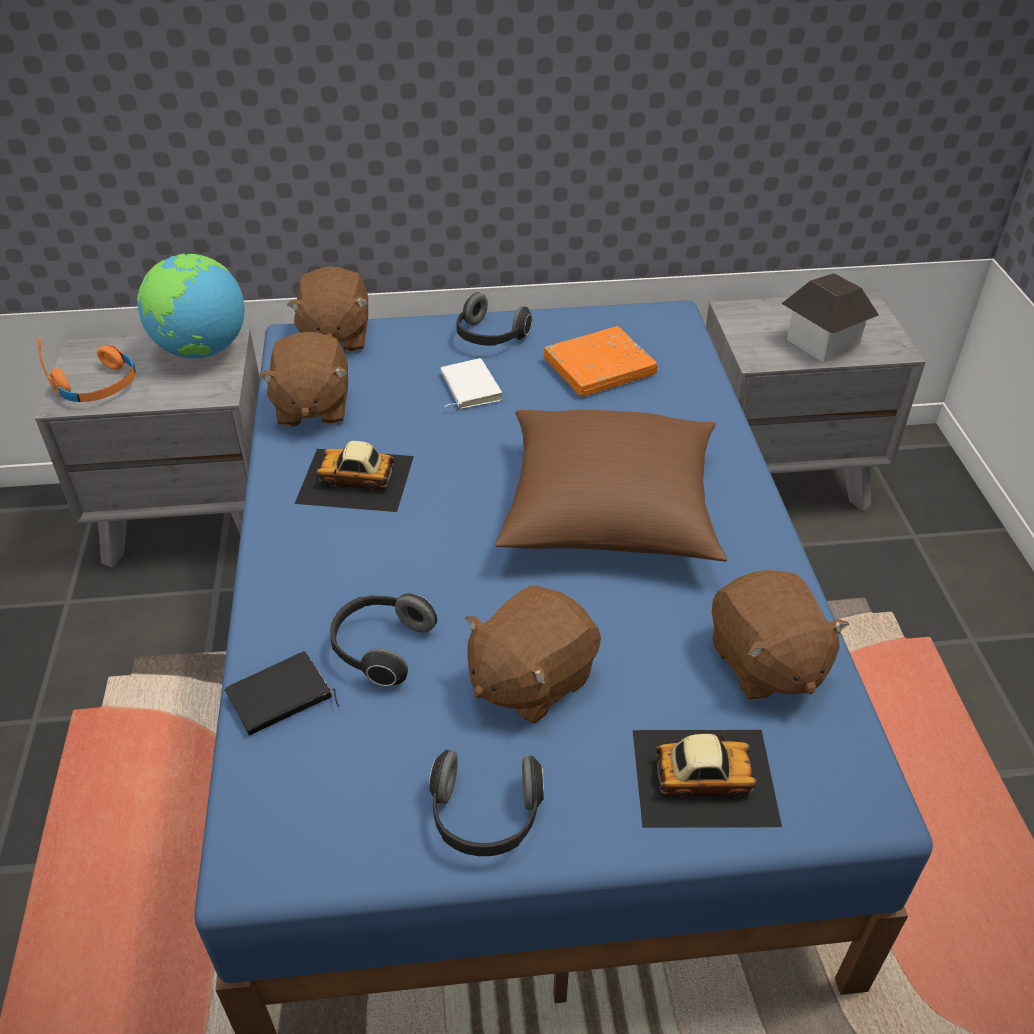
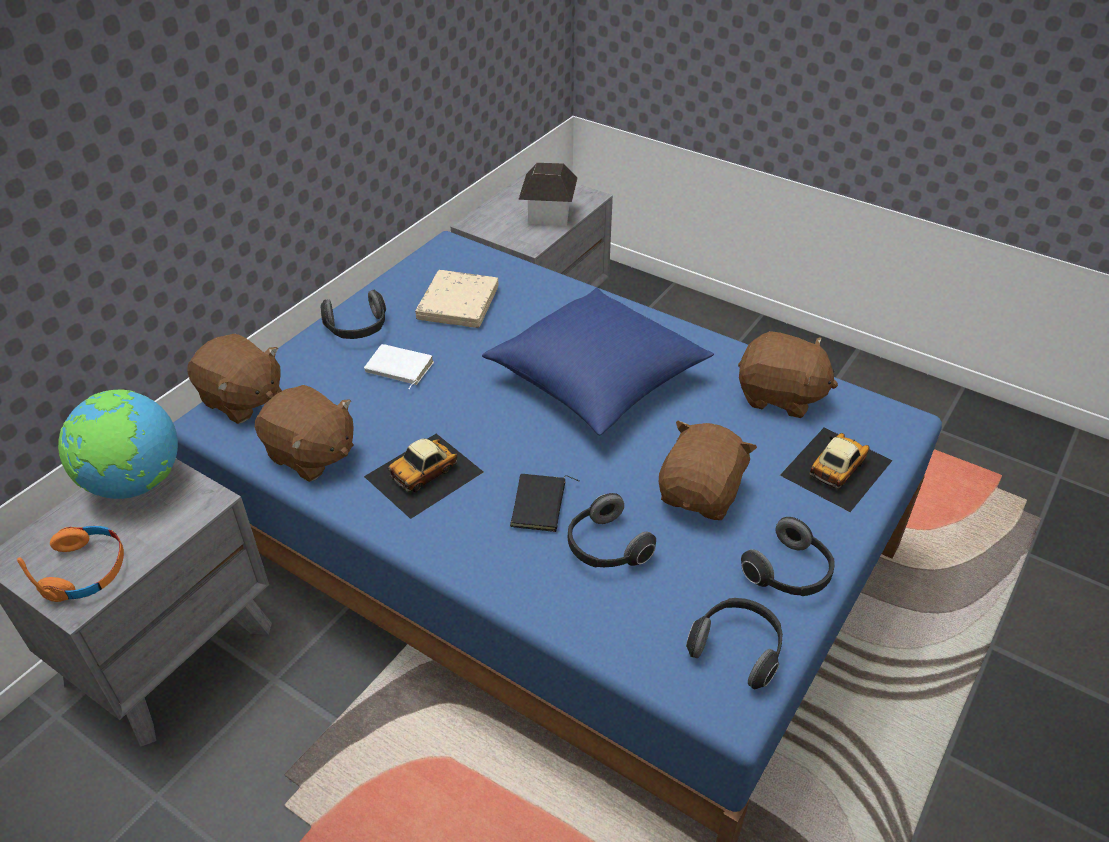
camera: 50 degrees left, 0 degrees up
(280, 699) = (601, 622): black book -> black book (541, 506)
(334, 827) = (737, 649): none -> headphones
(530, 679) = (701, 494): brown plush toy -> brown plush toy turned 150 degrees counterclockwise
(599, 368) = (458, 304): orange book -> beige book
(609, 510) = (596, 379): brown pillow -> blue pillow

